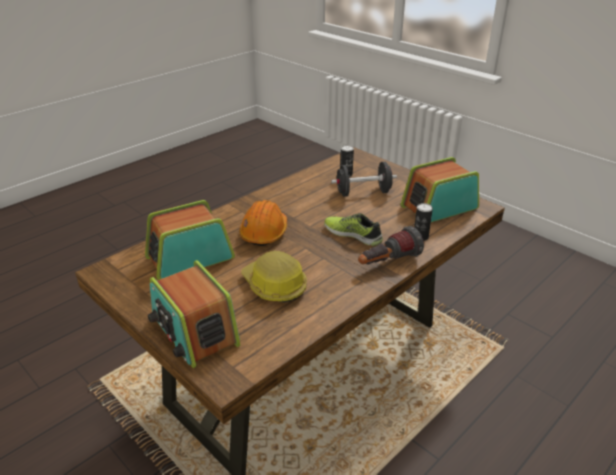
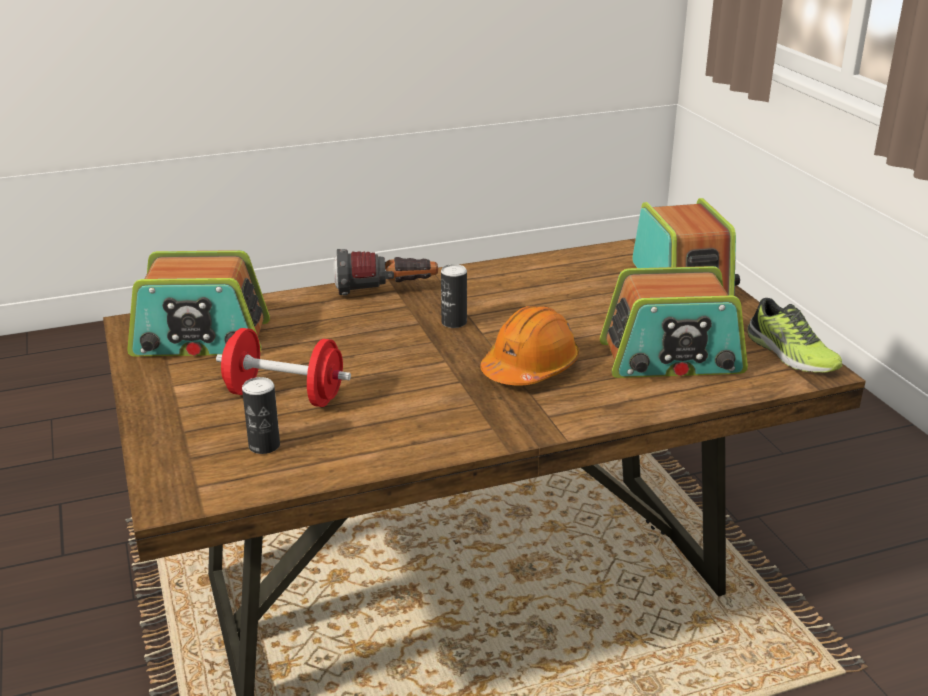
camera: 155 degrees left, 5 degrees down
(274, 286) = (561, 300): hard hat -> none
(353, 234) = (390, 333): shoe -> shoe (790, 354)
(363, 192) = (285, 395): black dumbbell -> red dumbbell
(420, 237) = (297, 308): can -> can (454, 322)

